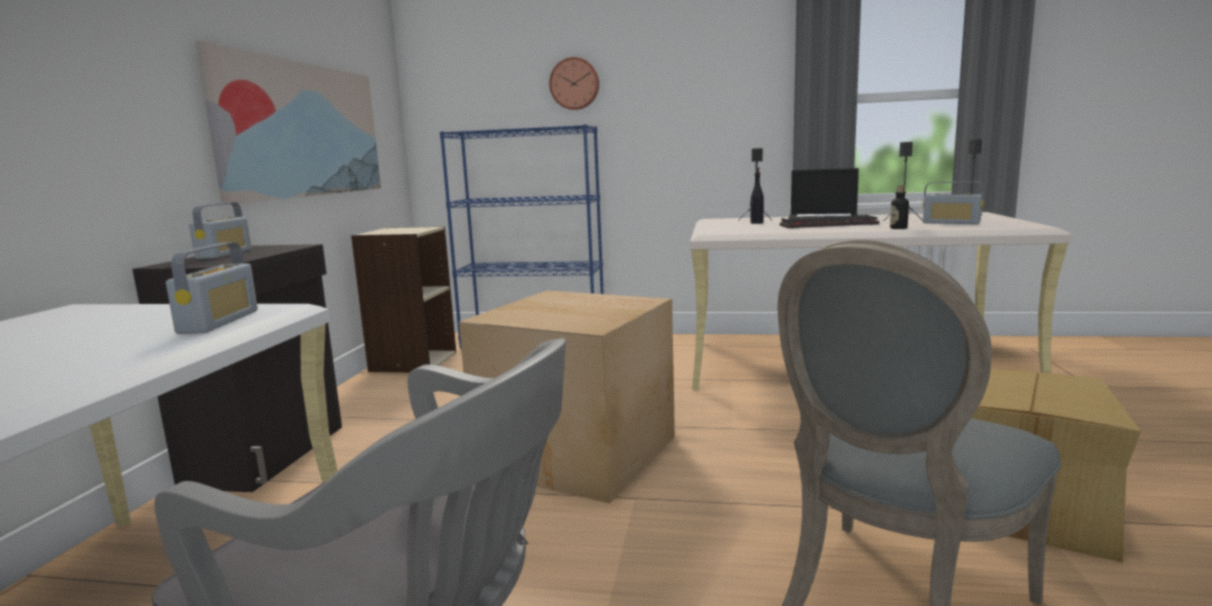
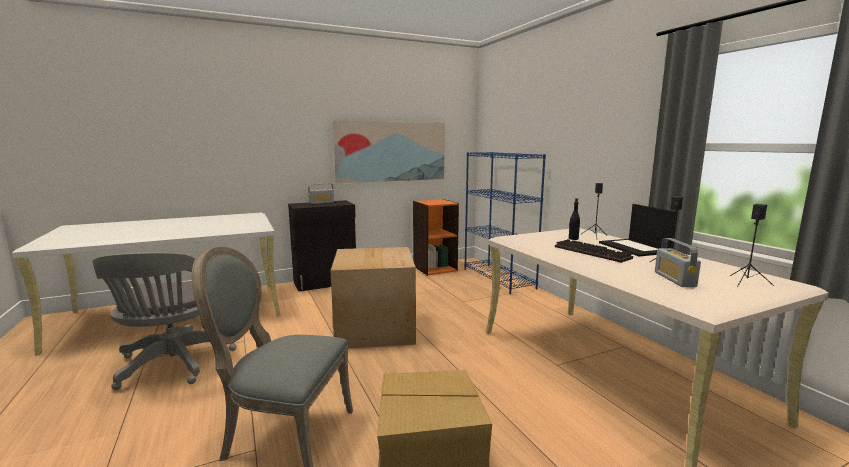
camera: 55 degrees right, 0 degrees up
(219, 322) = (238, 227): radio -> none
(412, 362) = (434, 268): beige bookcase -> orange bookcase
(574, 84) = (541, 125): wall clock -> none
(898, 228) = (604, 269): bottle -> none

